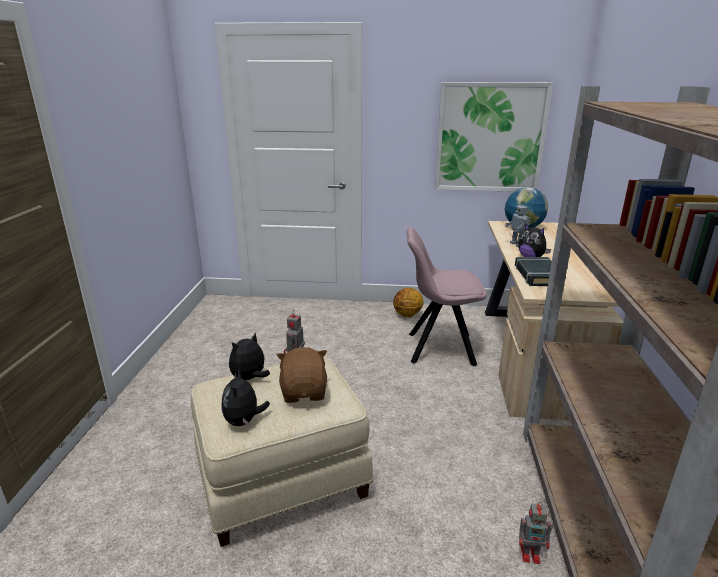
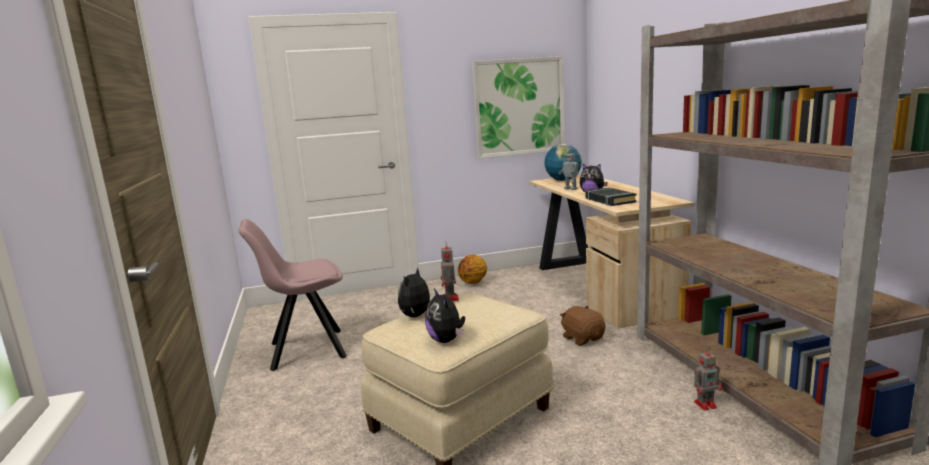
camera: 20 degrees left, 10 degrees down
(304, 392) = (480, 312): brown plush toy -> brown plush toy (582, 338)
(440, 349) = (522, 299): pink chair -> pink chair (307, 350)

